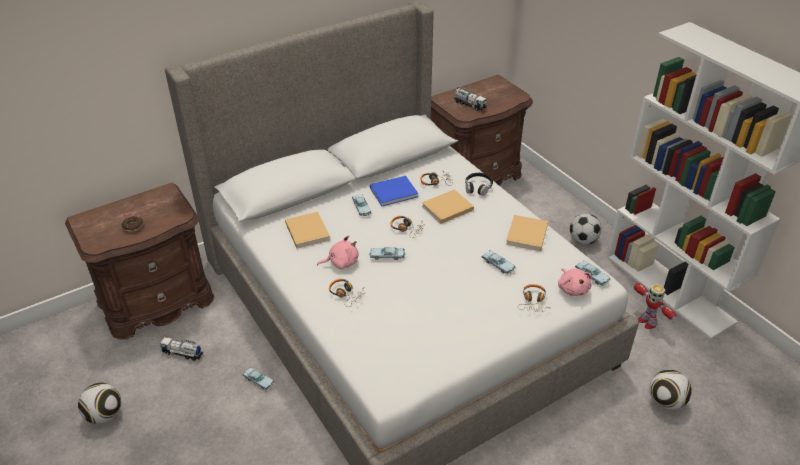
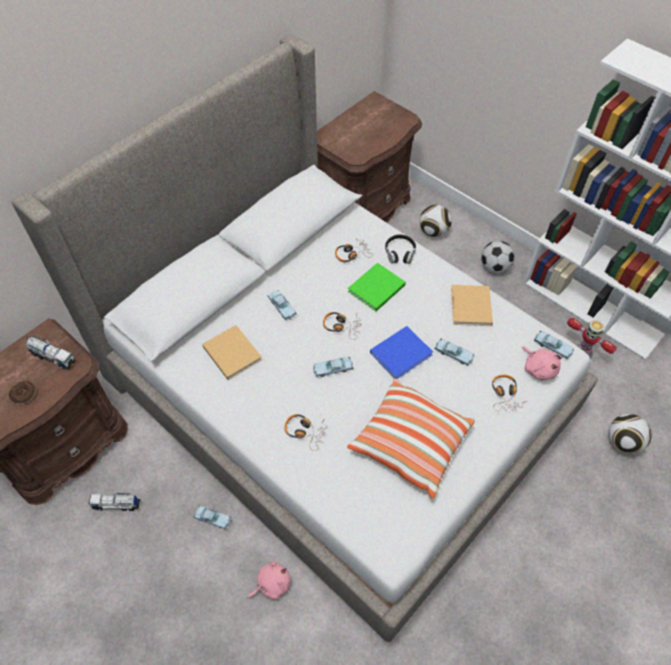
camera: 15 degrees left, 15 degrees up
(104, 415) = (55, 605): football -> football (433, 231)
(341, 262) = (285, 389): pink plush toy -> pink plush toy (271, 584)
(395, 192) = (312, 277): blue book -> blue book (402, 353)
(434, 319) = (410, 443): none -> pillow
(446, 208) = (375, 289): beige book -> green book
(469, 105) = (356, 140): toy truck -> toy truck (53, 357)

